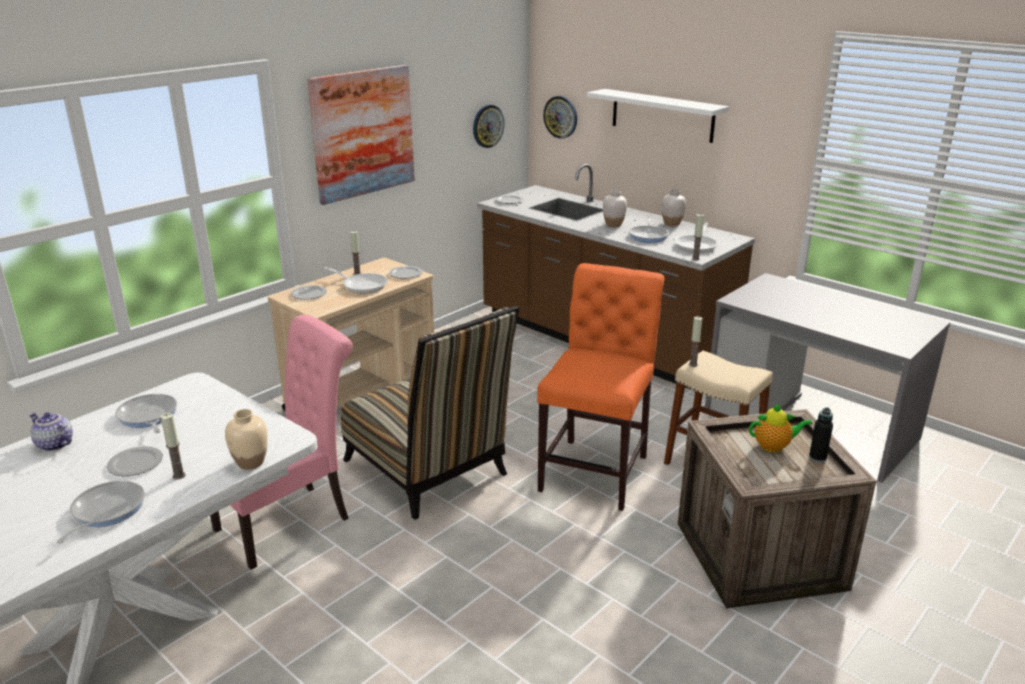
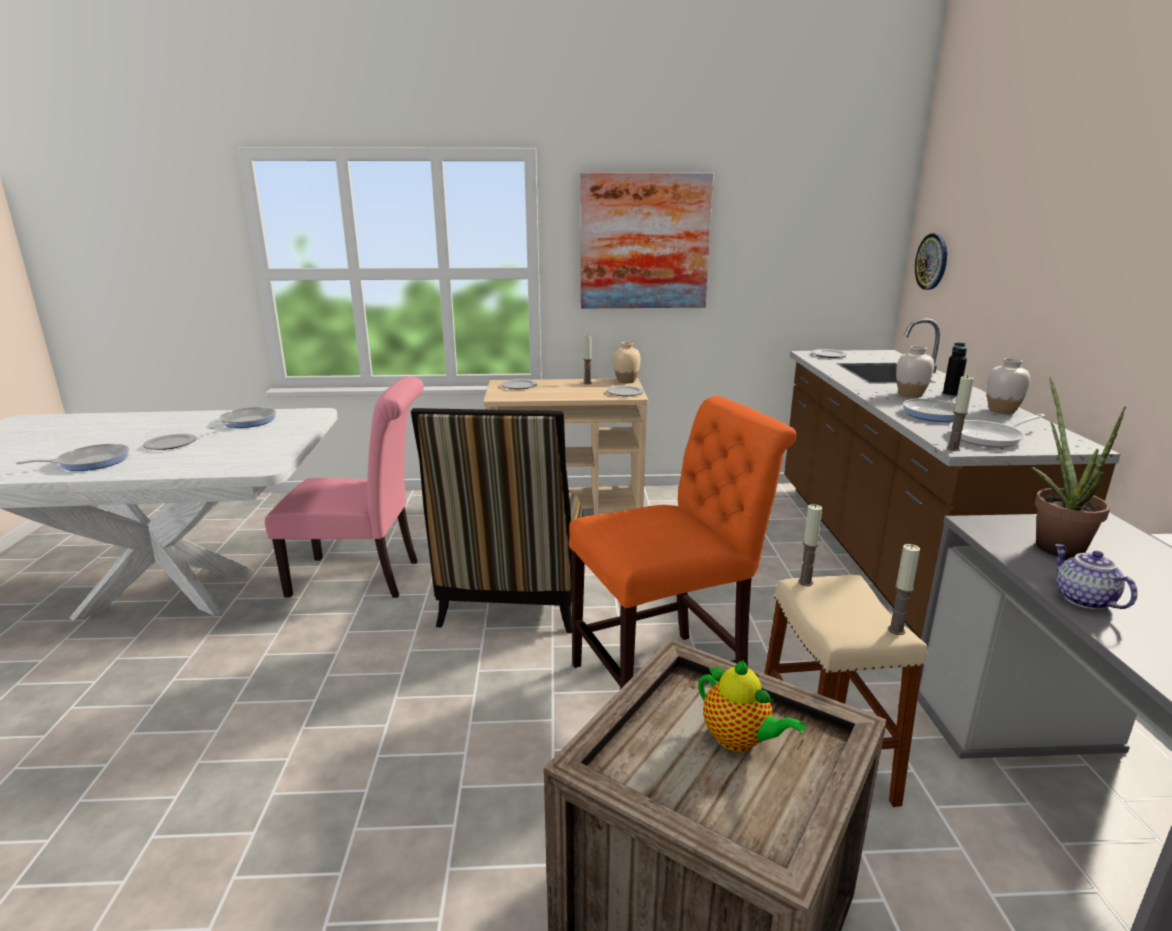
camera: 45 degrees right, 5 degrees down
(54, 445) = (175, 419): teapot -> teapot (1082, 599)
(179, 476) = (164, 460): candle -> candle (896, 630)
(250, 462) = (209, 470): beige vase -> beige vase (626, 381)
(362, 285) = (571, 391): frying pan -> none
(487, 126) = (831, 264): wall clock -> none
(662, 115) = (1036, 250): white shelf -> none
(772, 299) = (1053, 543): none -> potted plant
(817, 457) = (782, 800): black bottle -> black bottle (951, 395)

